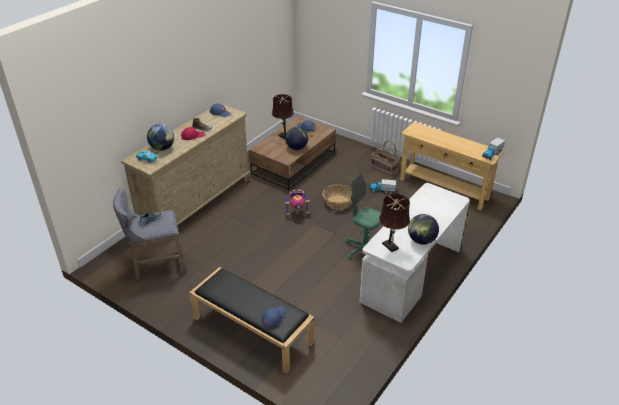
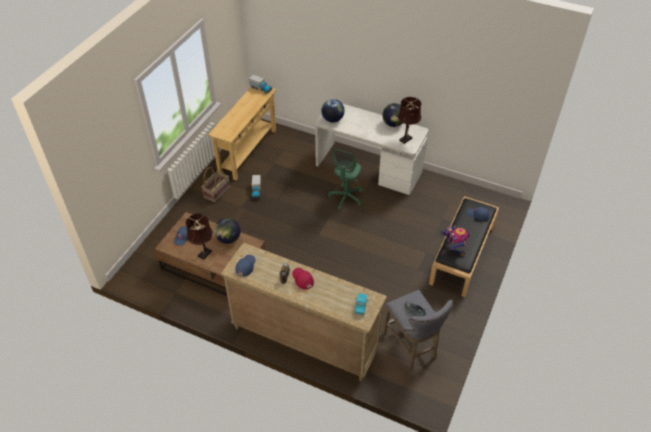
camera: 100 degrees left, 10 degrees up
(162, 148) = (334, 299): globe -> globe (332, 119)
(297, 213) = (303, 249): toy robot -> toy robot (453, 247)
(338, 202) = (280, 221): basket -> none

